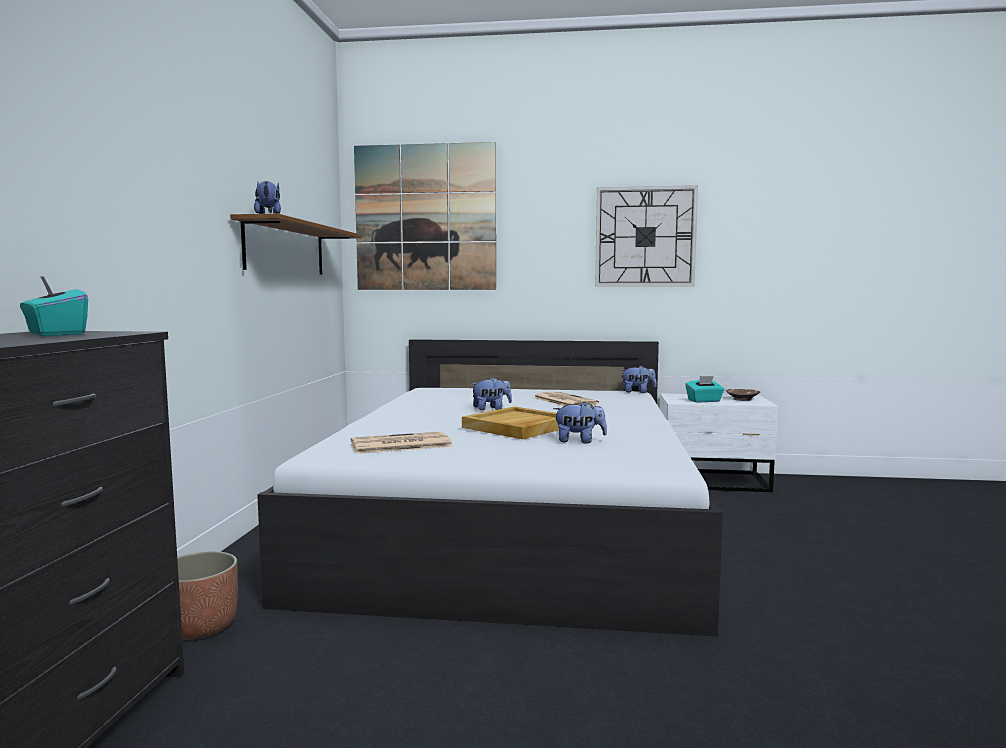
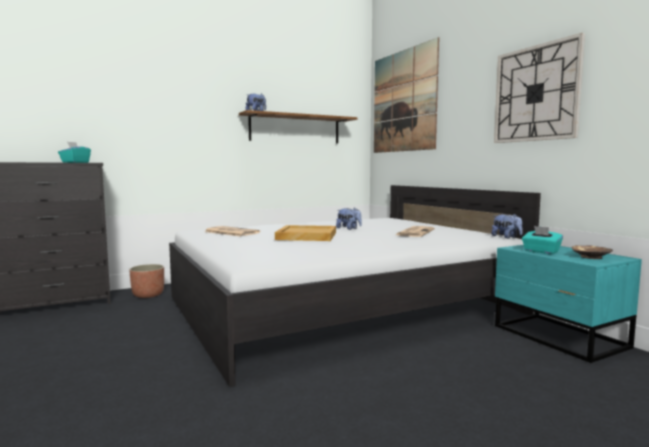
camera: 55 degrees right, 0 degrees up
(579, 441) = (293, 246): plush toy -> none
(714, 482) = (559, 337): white nightstand -> turquoise nightstand

